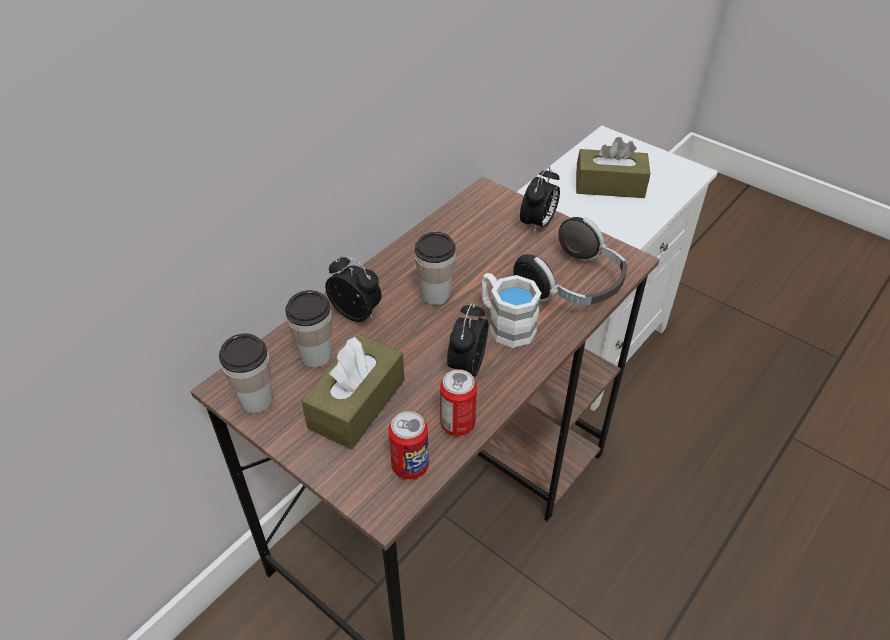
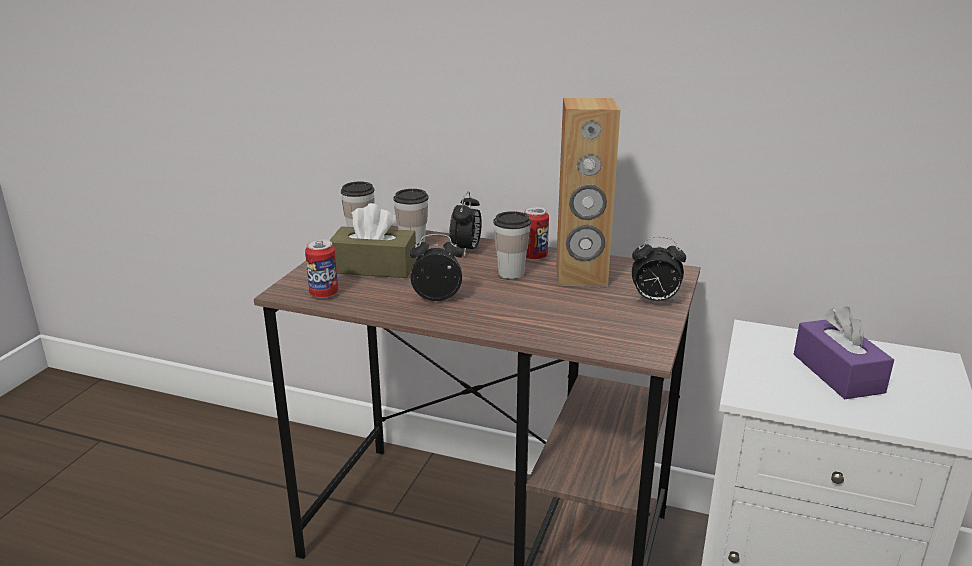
camera: 70 degrees right, 20 degrees down
(457, 424) = (372, 303): can -> can (534, 256)
(468, 250) = (581, 277): none -> brown speaker
(505, 324) = (498, 305): white mug -> none
(573, 286) = (576, 329): headphones -> none
(609, 185) = (837, 373): brown tissue box -> purple tissue box

